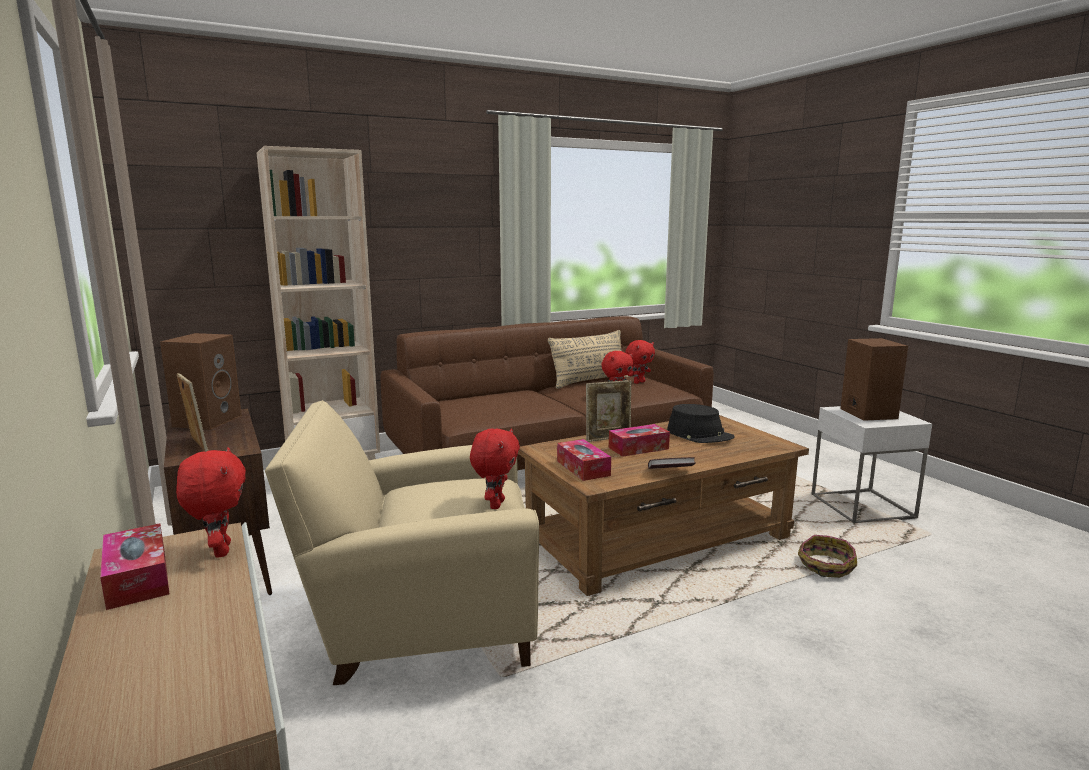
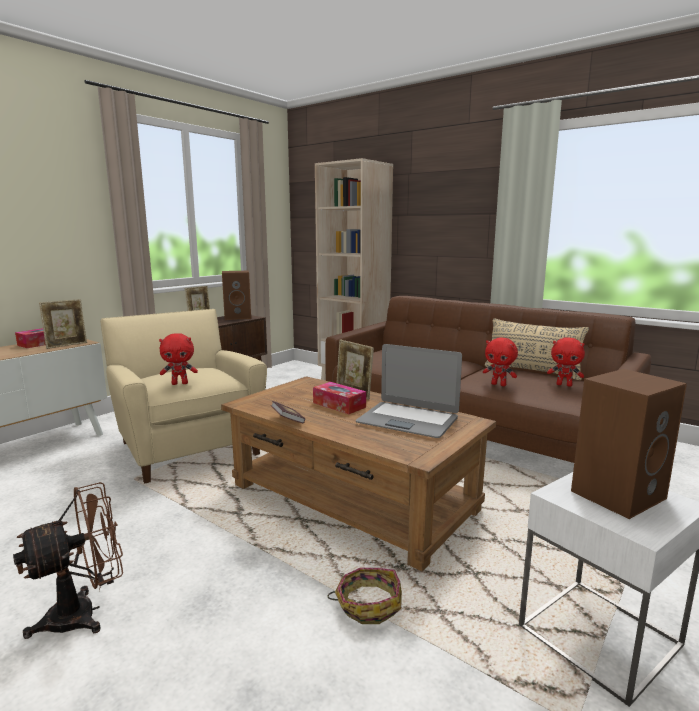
camera: 65 degrees right, 0 degrees up
(219, 551) = (67, 345): red plush toy -> picture frame
(583, 468) = (275, 396): tissue box -> none
(700, 434) = (408, 420): black hat -> laptop
(823, 721) = (85, 613): none -> brown fan

